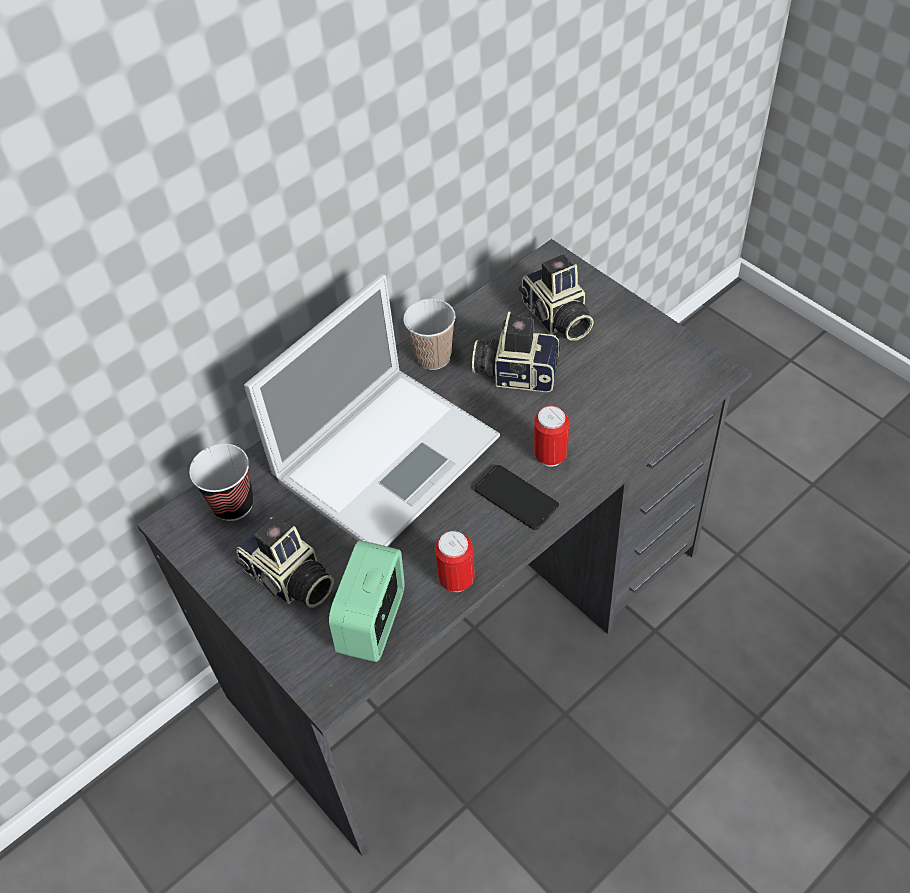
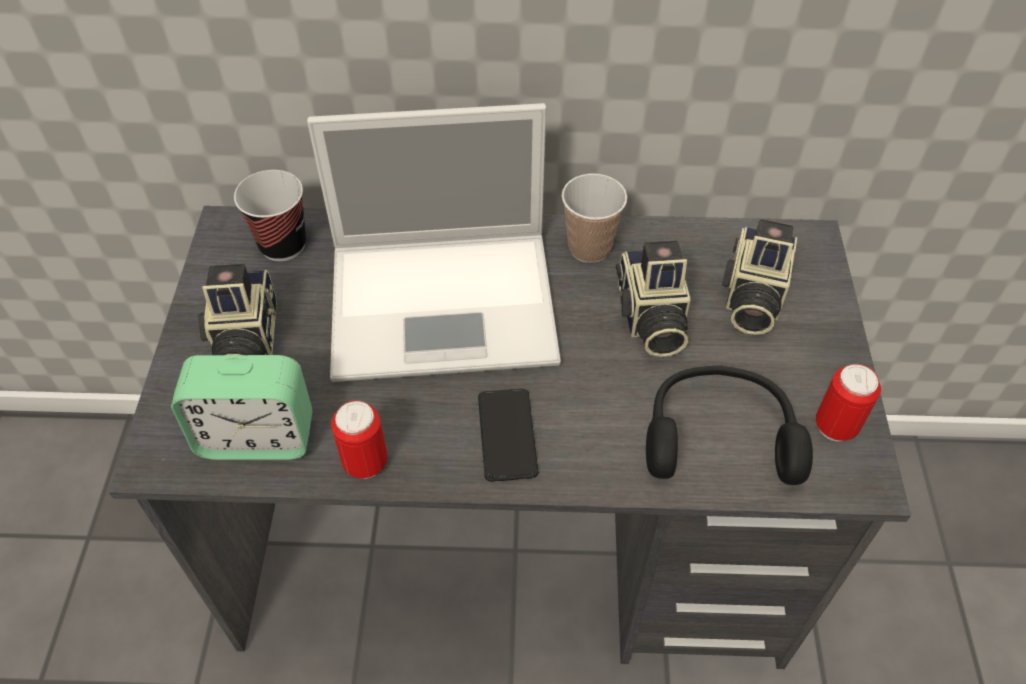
camera: 40 degrees right, 0 degrees up
(373, 622) = (257, 437): alarm clock -> alarm clock turned 150 degrees counterclockwise
(516, 372) = (649, 319): camera -> camera turned 150 degrees counterclockwise
(550, 456) = (587, 423): can -> can (835, 427)
(624, 406) = (719, 435): none -> black headphones

